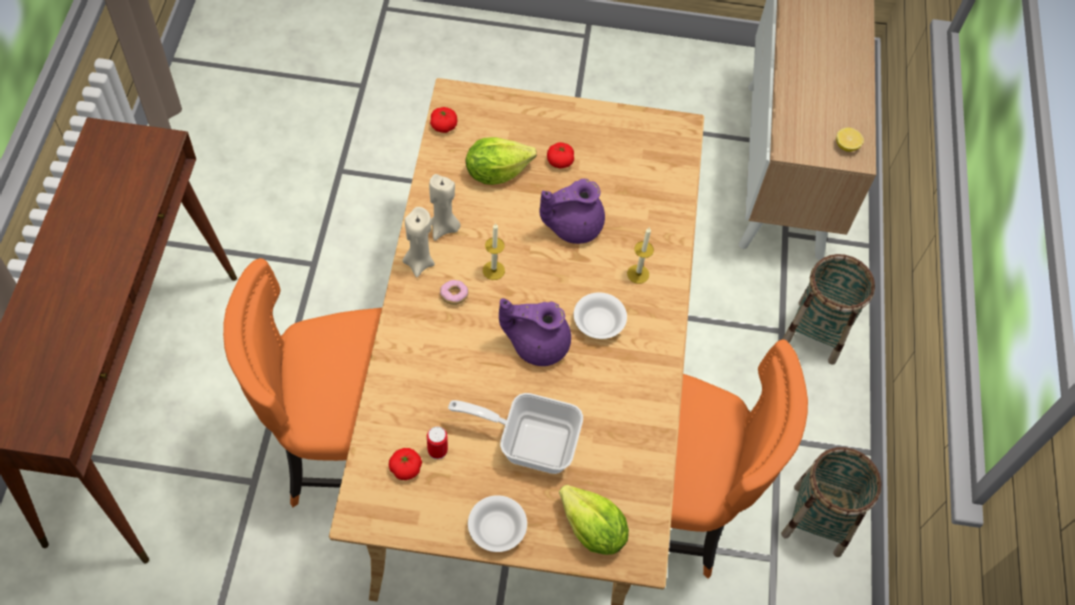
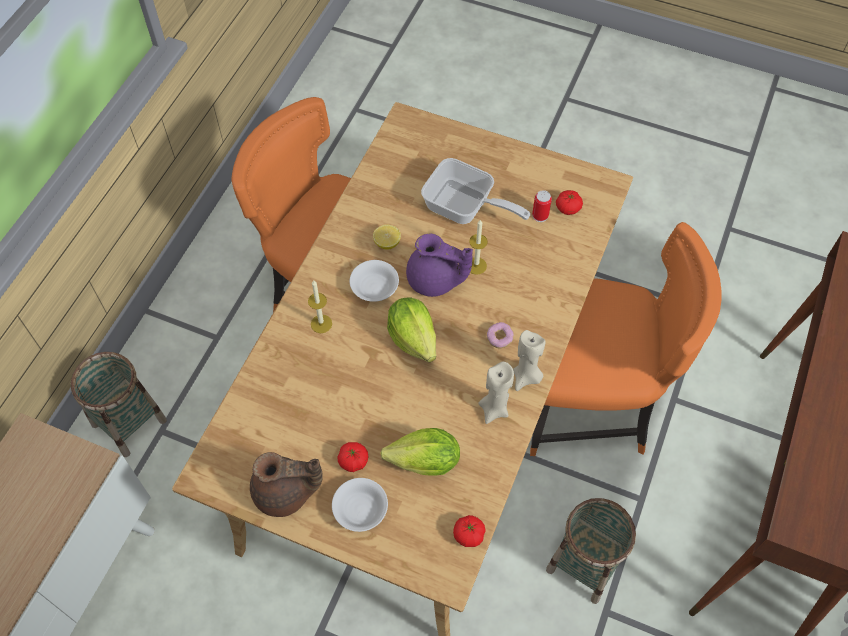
camera: 160 degrees left, 0 degrees up
(493, 270) = (456, 355): candle -> candle (476, 265)
(496, 529) = (506, 156): white bowl -> white bowl (361, 509)
(572, 225) = (365, 385): purple teapot -> none
(592, 530) = (435, 141): lettuce -> lettuce (413, 338)
(608, 127) = (285, 493): none -> brown teapot
(817, 520) = (219, 272): basket -> basket (585, 563)
(846, 146) = (28, 452): lemon -> lemon (387, 243)

